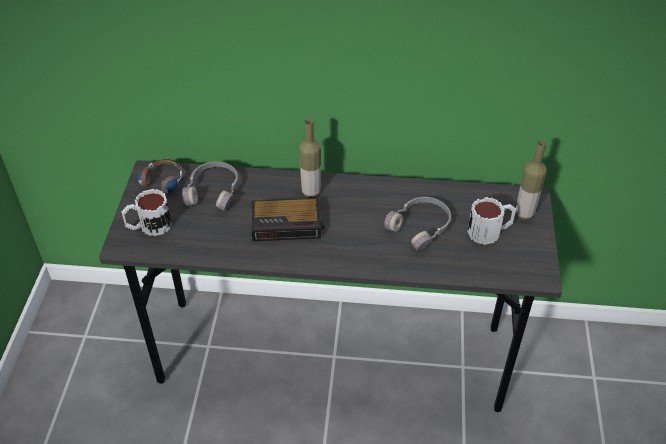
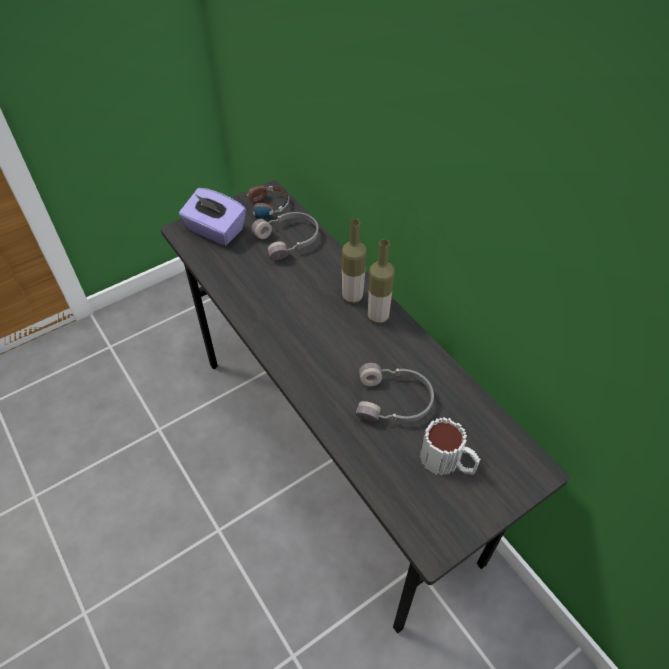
camera: 50 degrees right, 5 degrees up
(149, 226) = (215, 231): mug -> purple tissue box
(288, 224) = (300, 307): alarm clock -> none
(524, 213) = (506, 477): bottle -> bottle (378, 317)

